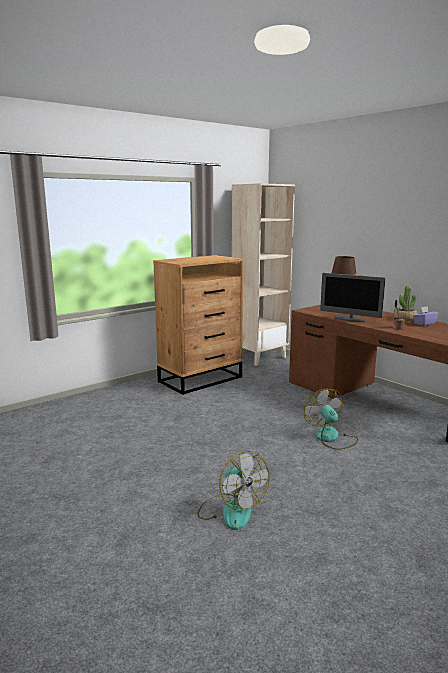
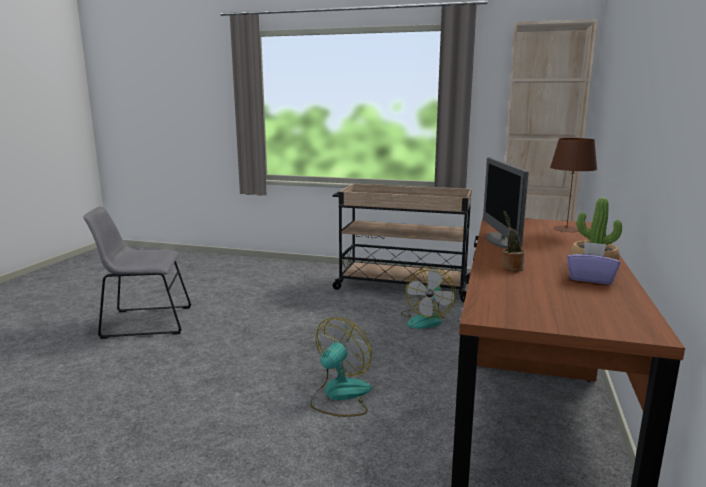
camera: 55 degrees right, 0 degrees up
(119, 480) = (143, 322): none -> grey chair
(201, 379) = (401, 286): brown dresser -> beige cart
(231, 510) = (115, 383): fan -> fan (426, 319)

